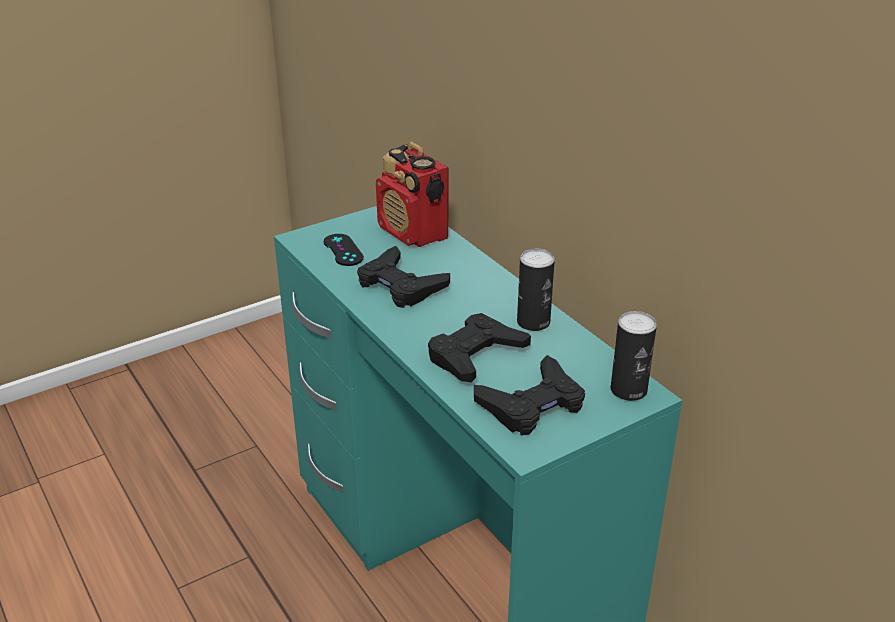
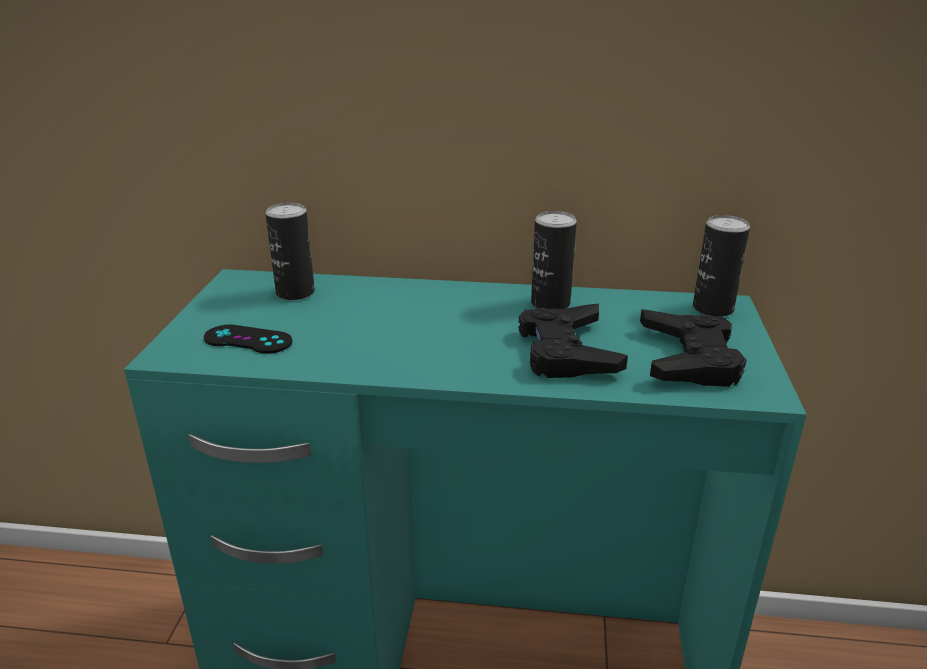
camera: 50 degrees left, 5 degrees down
(400, 285) = (377, 337): black game controller -> none
(413, 233) = (295, 292): radio -> can

